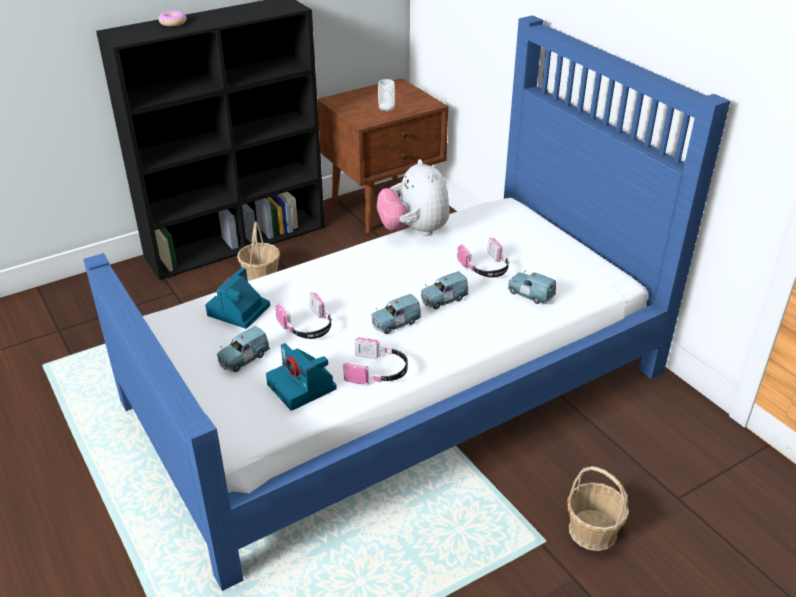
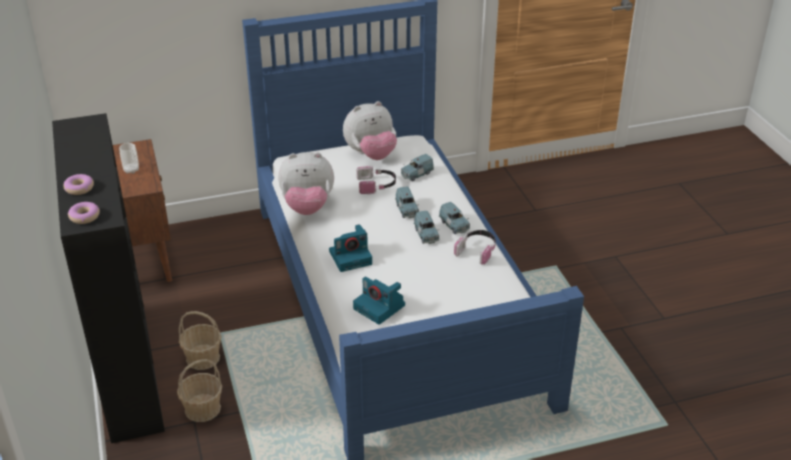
camera: 75 degrees left, 0 degrees up
(126, 32) = (85, 216): none -> donut
(243, 359) = (442, 309): blue toy car -> blue toy car (454, 225)
(303, 387) = (483, 284): camera -> camera (351, 257)
(307, 327) = (415, 275): headphones -> none
(555, 254) = (371, 155): none -> plush toy
(592, 530) = (551, 246): basket -> basket (202, 408)

